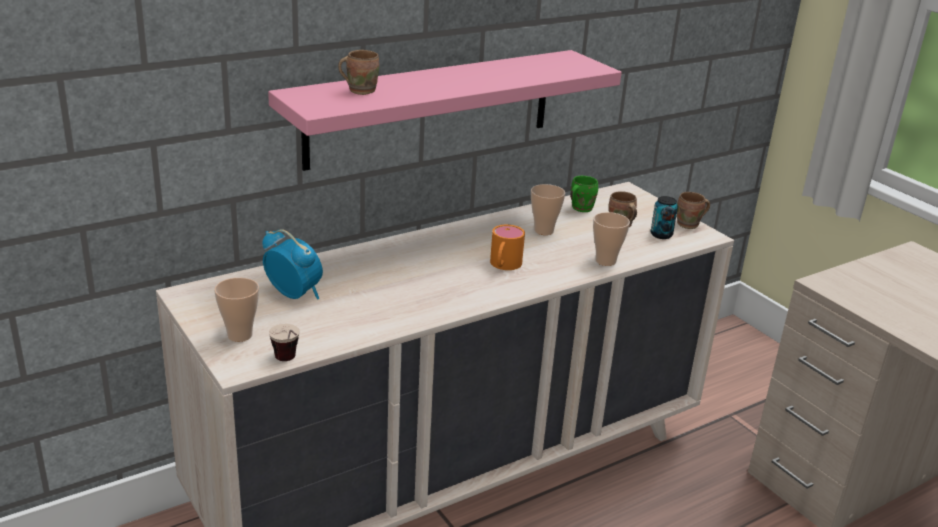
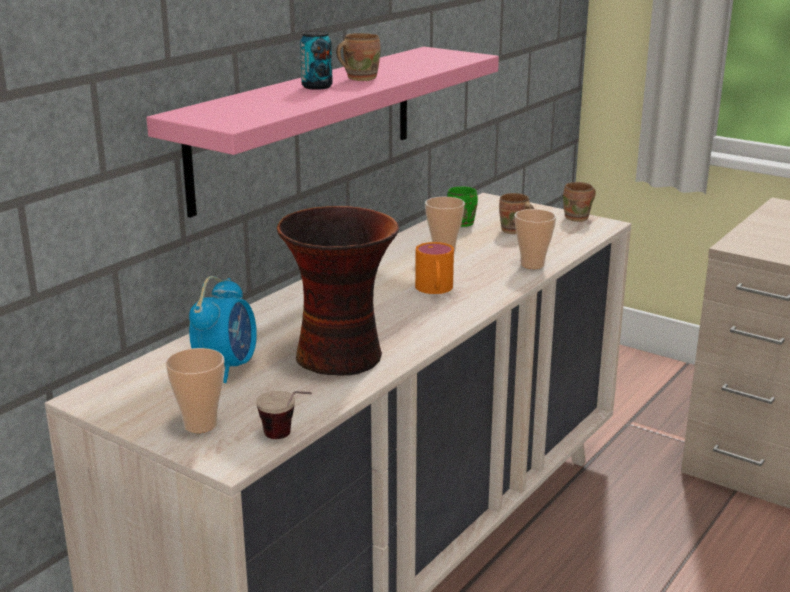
camera: 20 degrees left, 5 degrees down
(294, 294) = (227, 367): alarm clock -> alarm clock turned 90 degrees clockwise
(360, 90) = (255, 102): brown mug -> brown mug (359, 78)
(382, 307) = (342, 357): none -> vase
(661, 235) = (561, 231): can -> can (317, 86)

